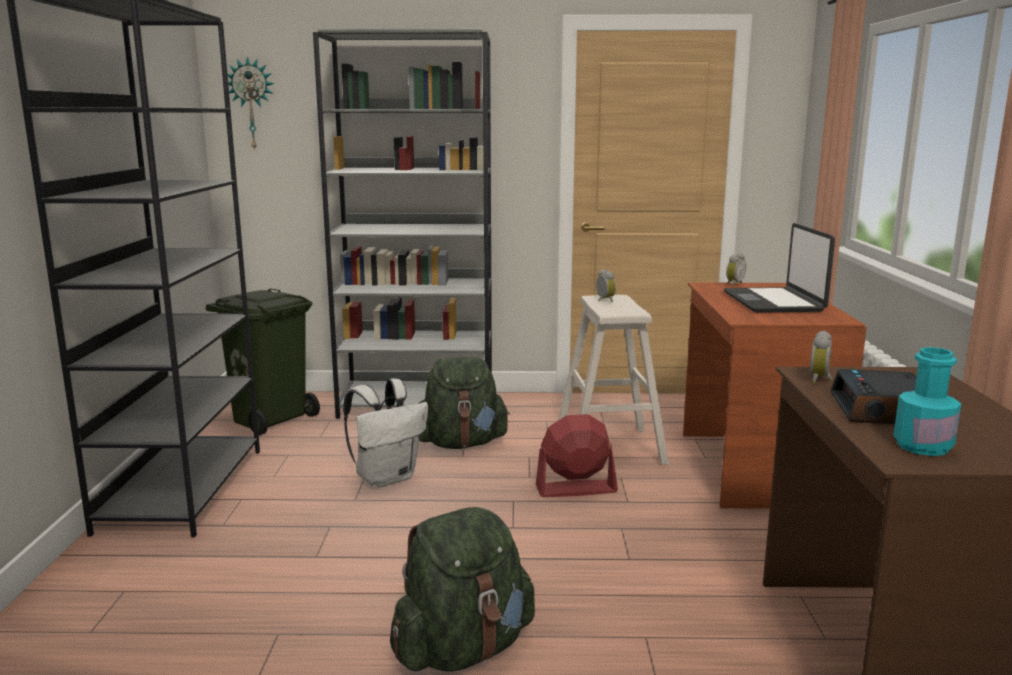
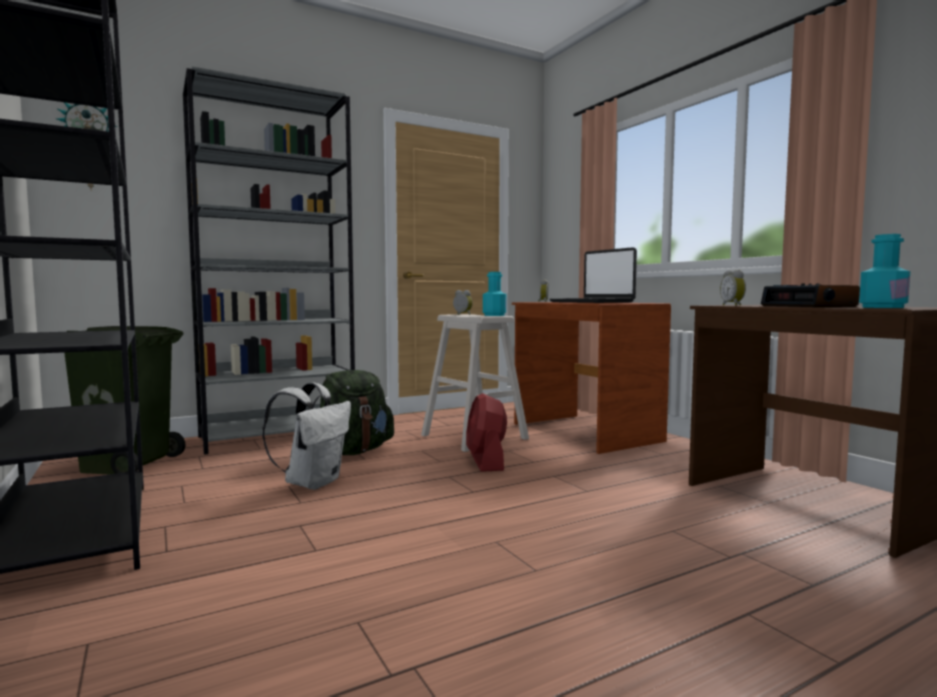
camera: 30 degrees left, 10 degrees down
(463, 649) = (558, 577): green backpack -> none
(575, 489) = (486, 461): red fan -> red fan turned 60 degrees counterclockwise
(630, 310) = (494, 315): none -> turquoise bottle

